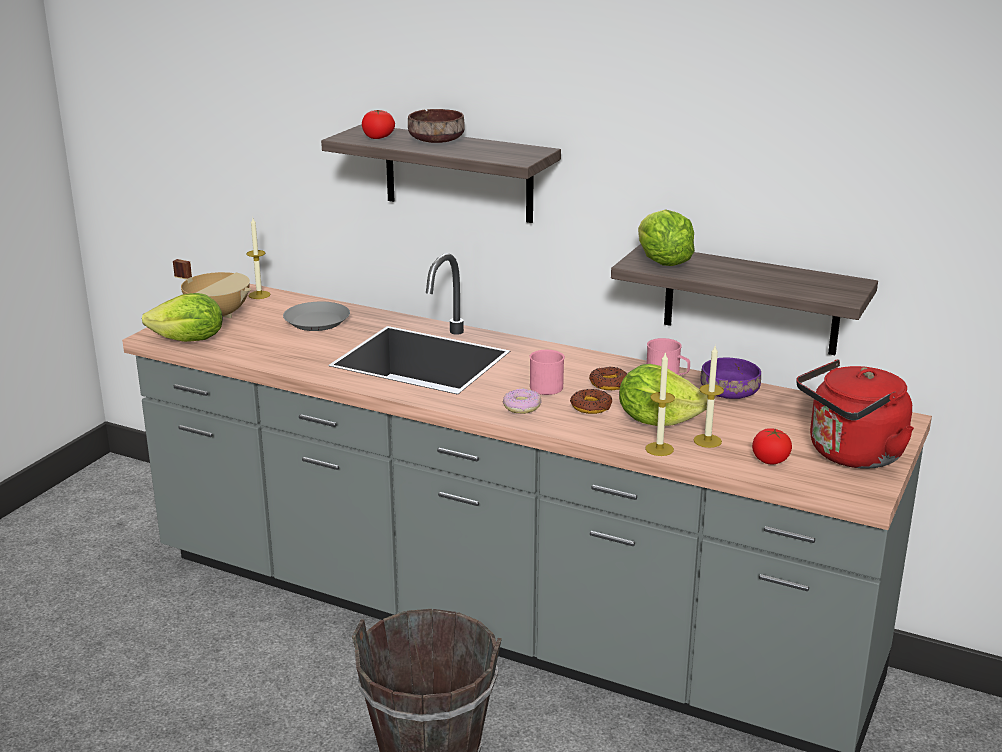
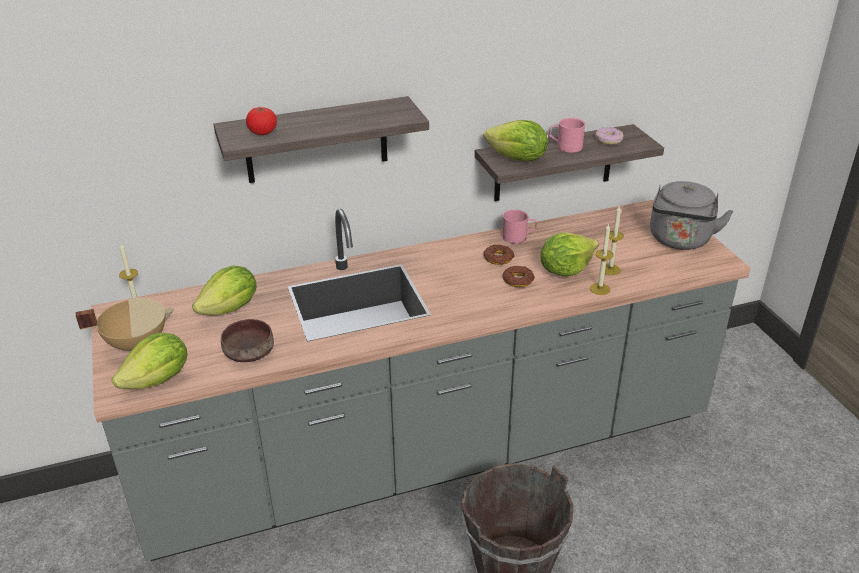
camera: 45 degrees left, 10 degrees up
(317, 322) = (231, 309): grey plate -> lettuce
(436, 141) = (314, 120): brown bowl -> brown bowl (250, 353)
(521, 407) = (484, 302): donut -> donut (608, 140)
(544, 385) = (467, 279): pink mug -> pink mug (565, 146)
(730, 393) = (565, 231): purple bowl -> none
(770, 460) = (656, 265): tomato -> none
(851, 455) = (680, 241): red kettle -> grey kettle

